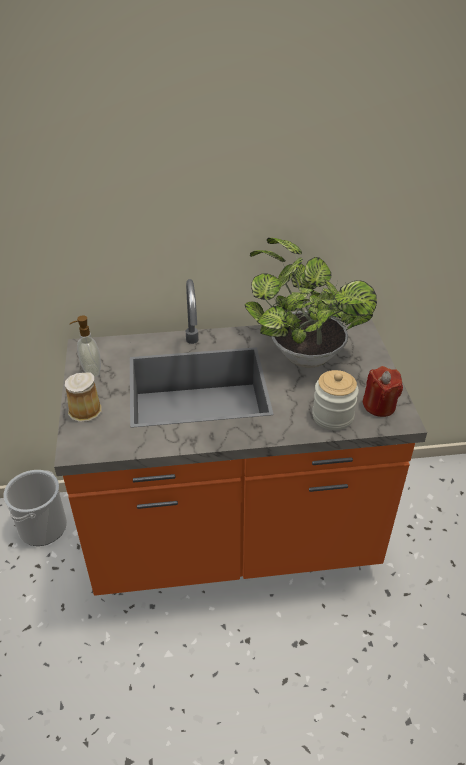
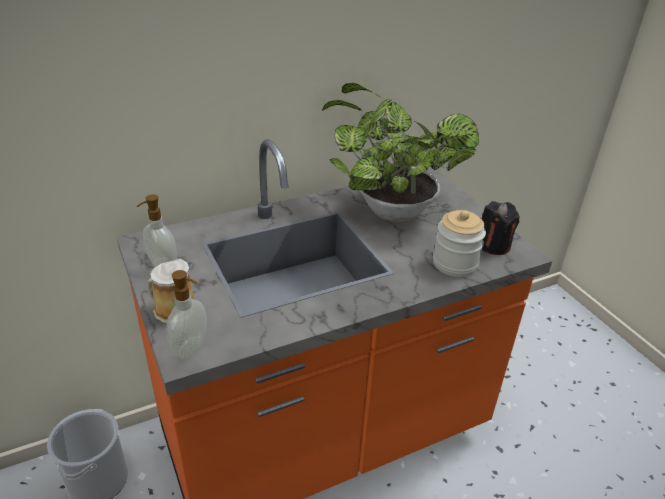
camera: 20 degrees left, 5 degrees down
(83, 444) = (191, 348): none -> soap dispenser
(379, 406) = (493, 245): red candle -> black candle

